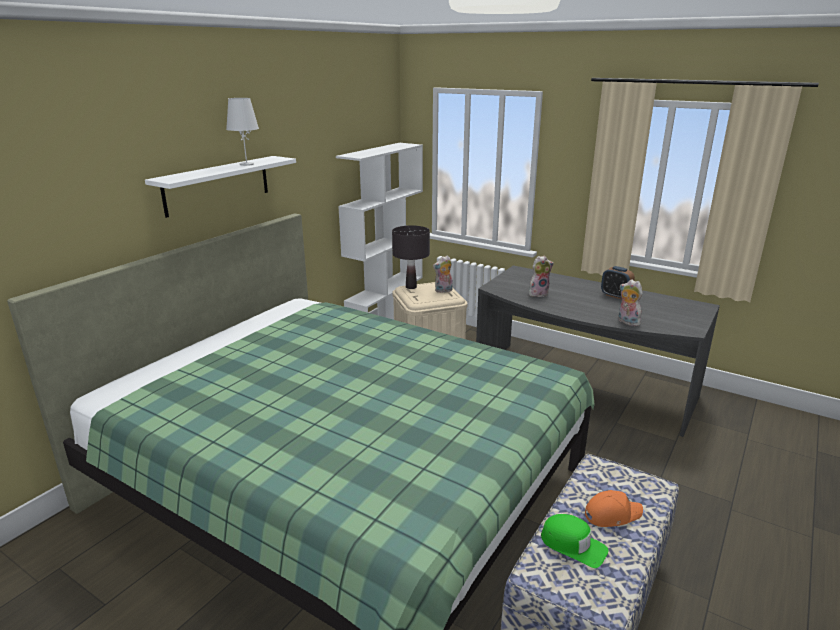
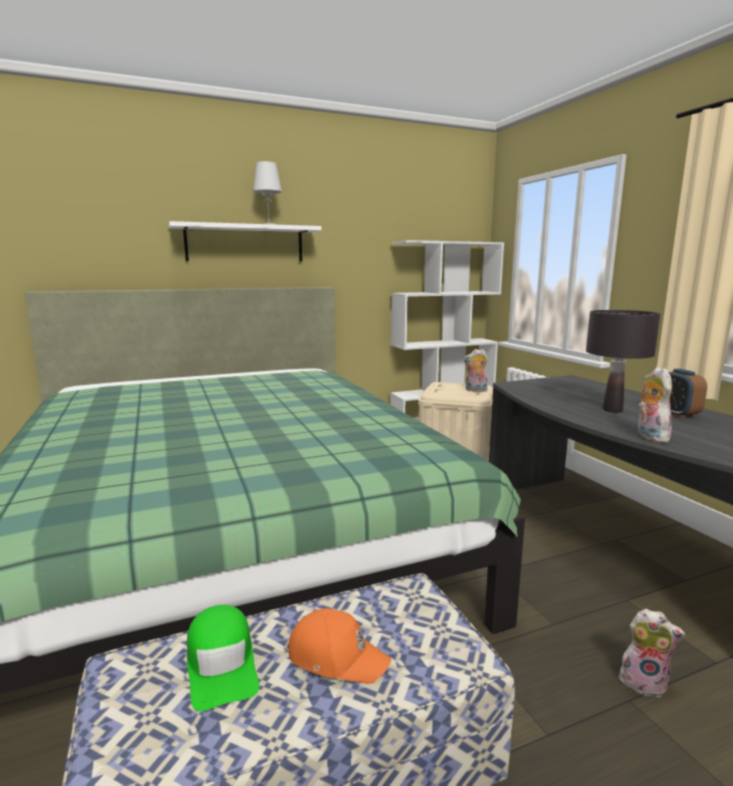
camera: 35 degrees right, 10 degrees down
(411, 287) = (446, 383): black table lamp -> black table lamp (612, 410)
(538, 293) = (560, 396): plush toy -> plush toy (643, 681)

